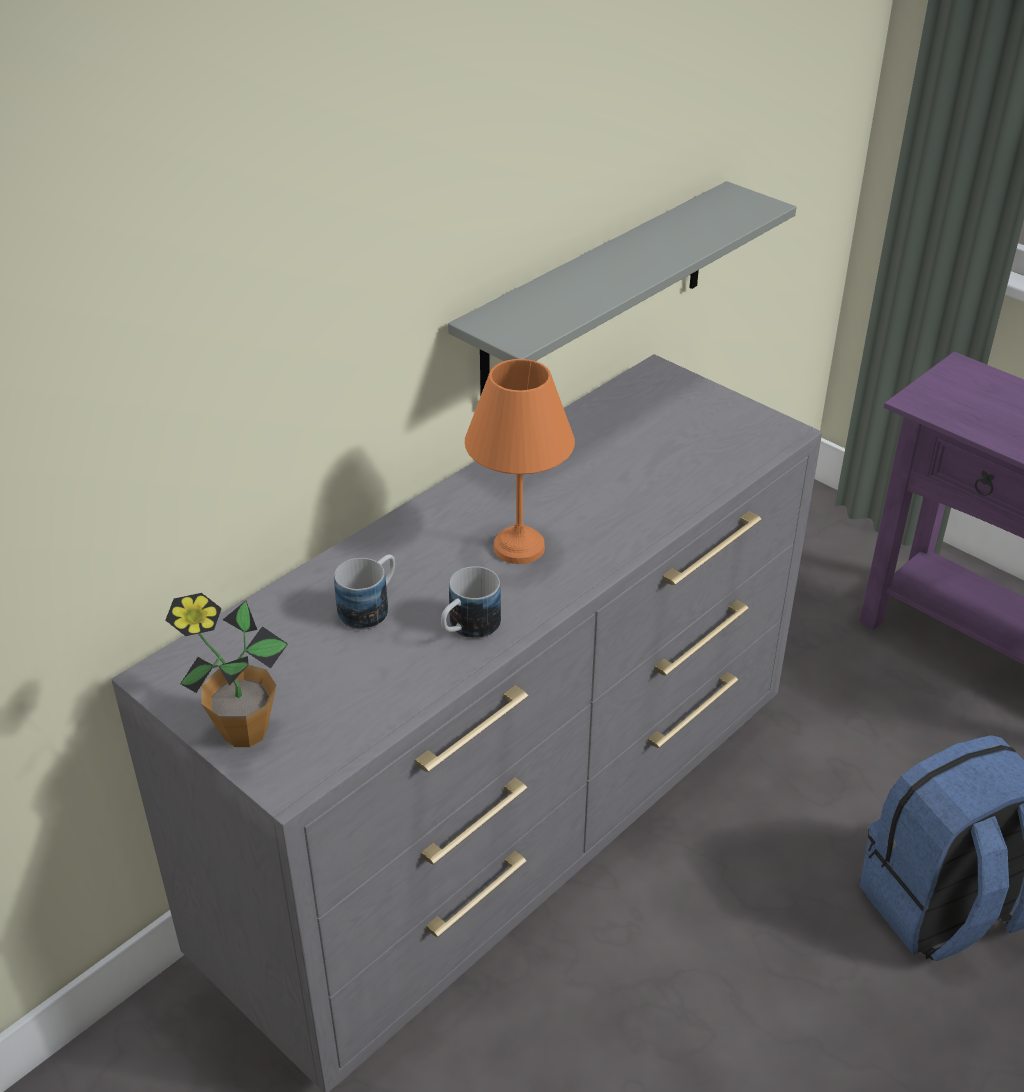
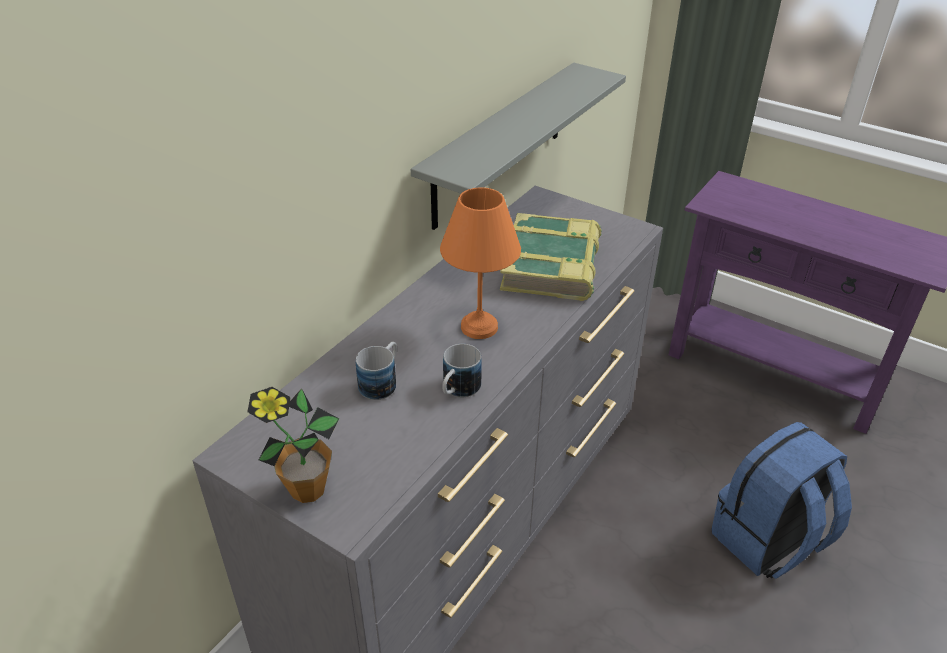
camera: 10 degrees left, 0 degrees up
(644, 472) = (552, 266): none -> book

